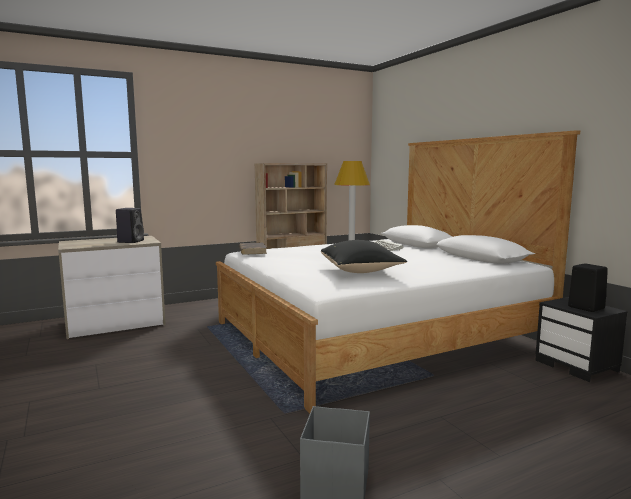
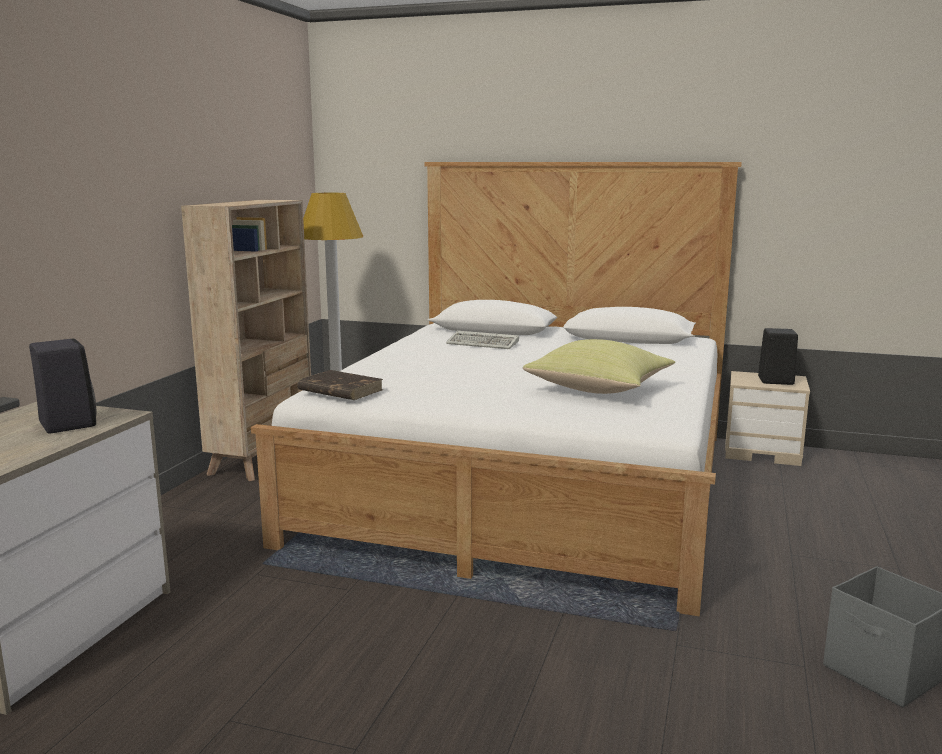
camera: 45 degrees left, 5 degrees up
(361, 271) = (600, 389): black pillow -> yellow pillow
(577, 366) = (763, 452): black nightstand -> beige nightstand

